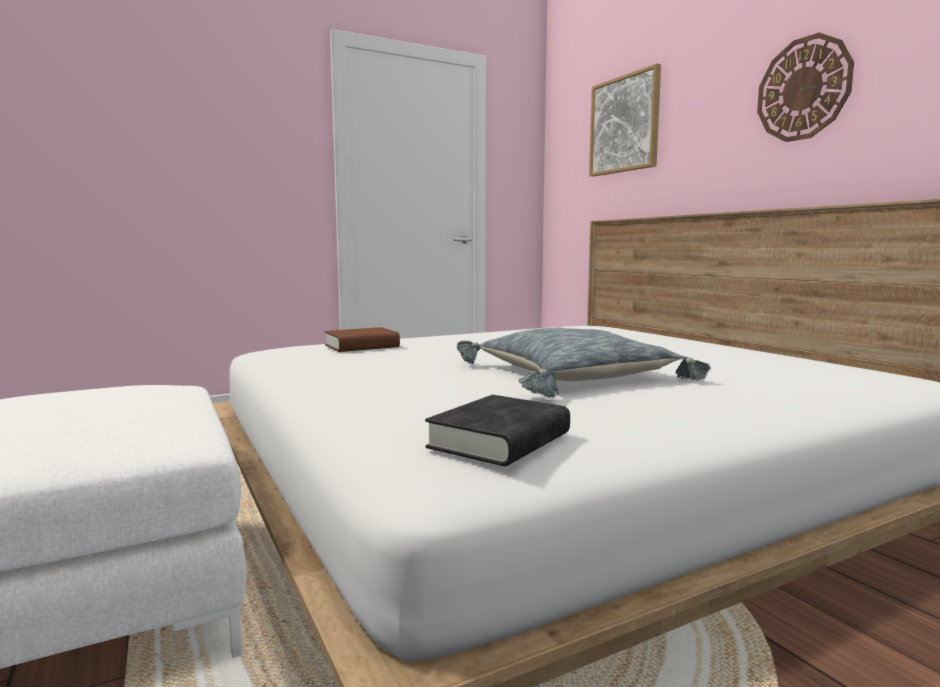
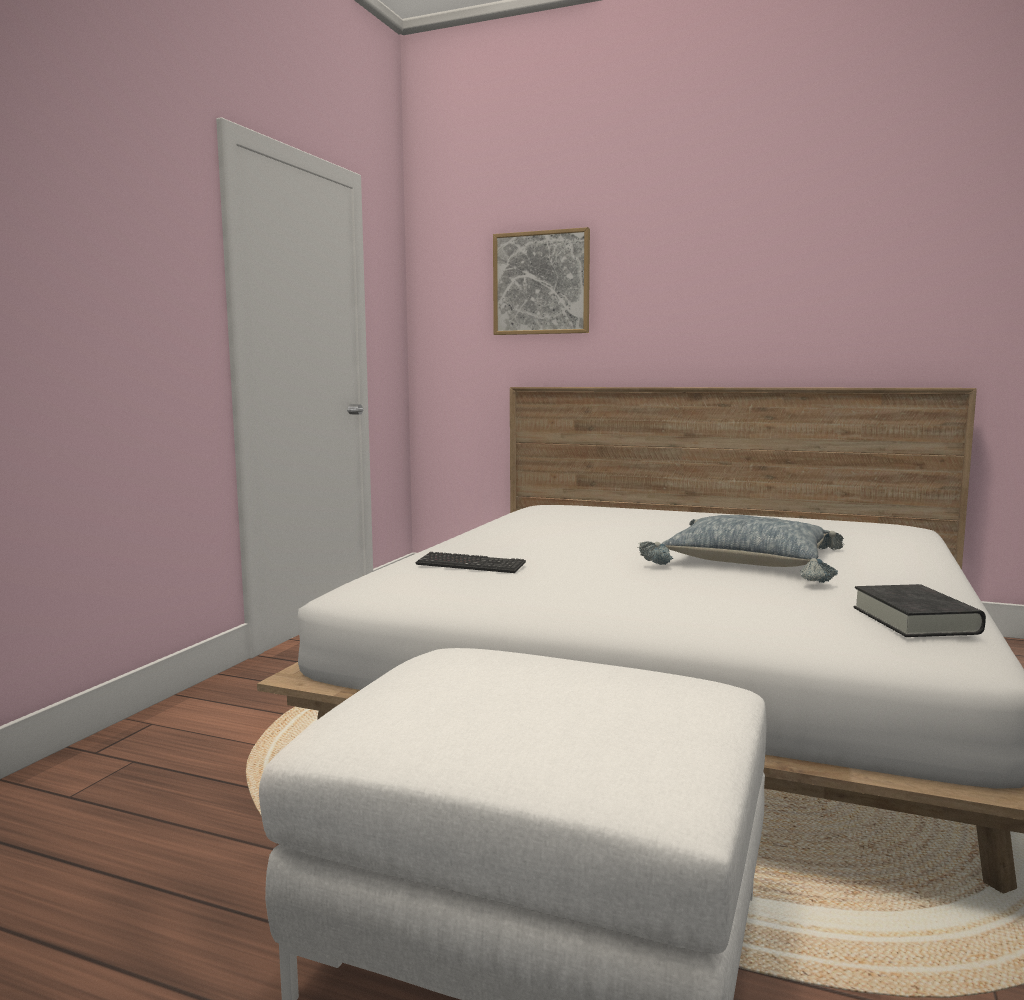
camera: 40 degrees left, 0 degrees up
(362, 346) = (470, 565): brown book -> keyboard
(803, 89) = (753, 282): wall clock -> none

